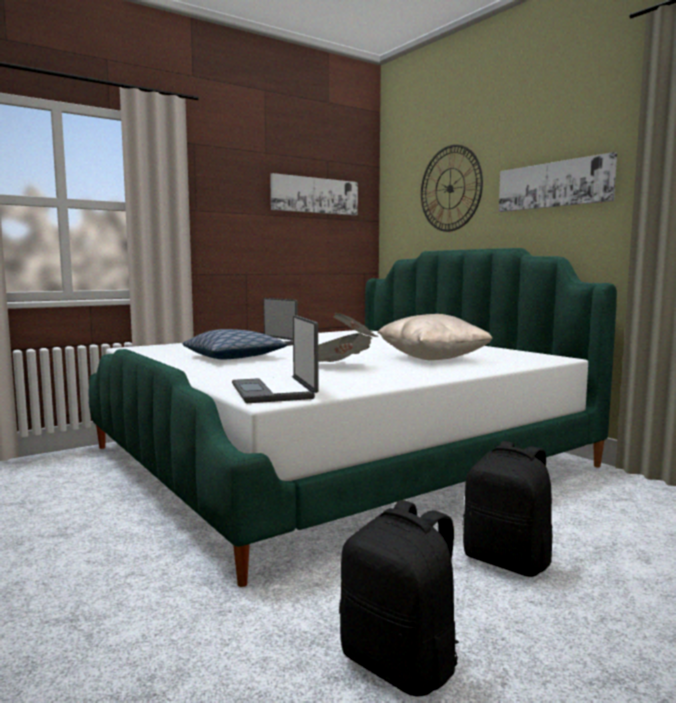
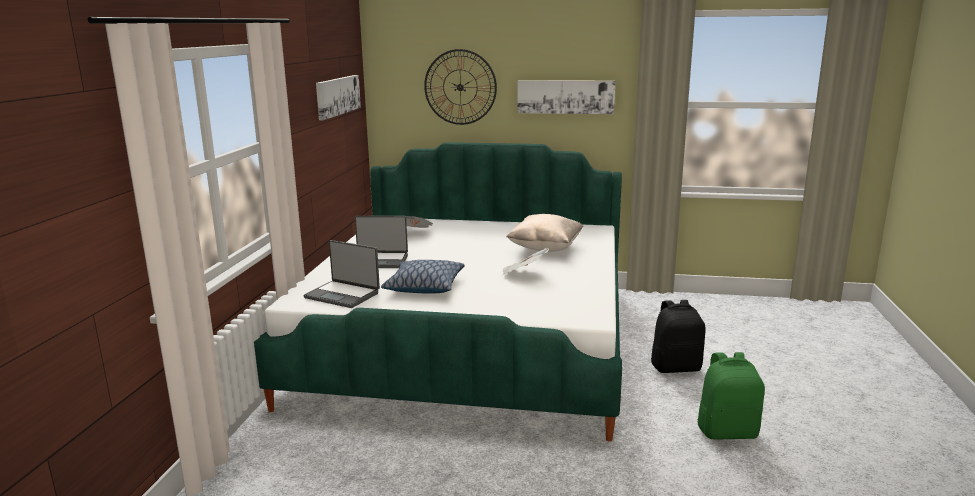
camera: 45 degrees left, 10 degrees up
(275, 391) = (574, 312): laptop -> laptop (343, 295)
(401, 664) = (727, 431): black backpack -> green backpack

